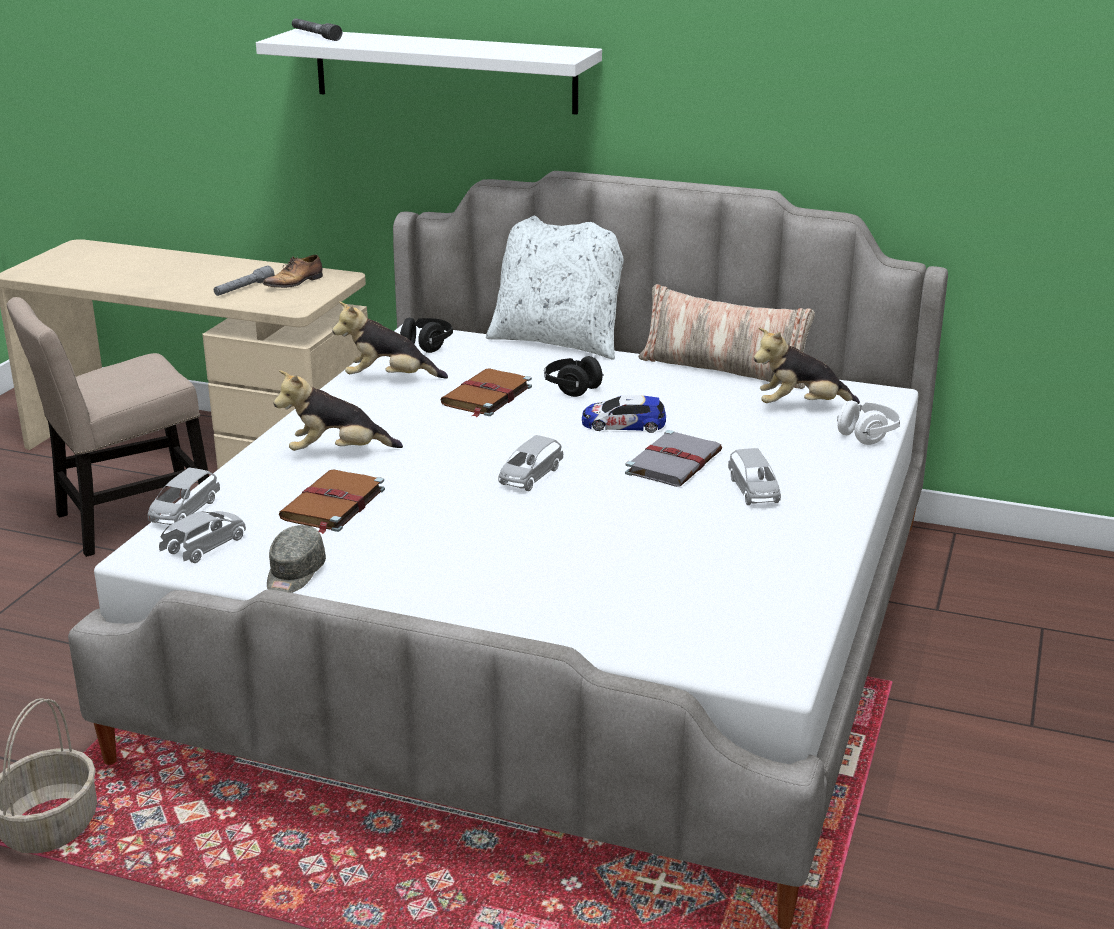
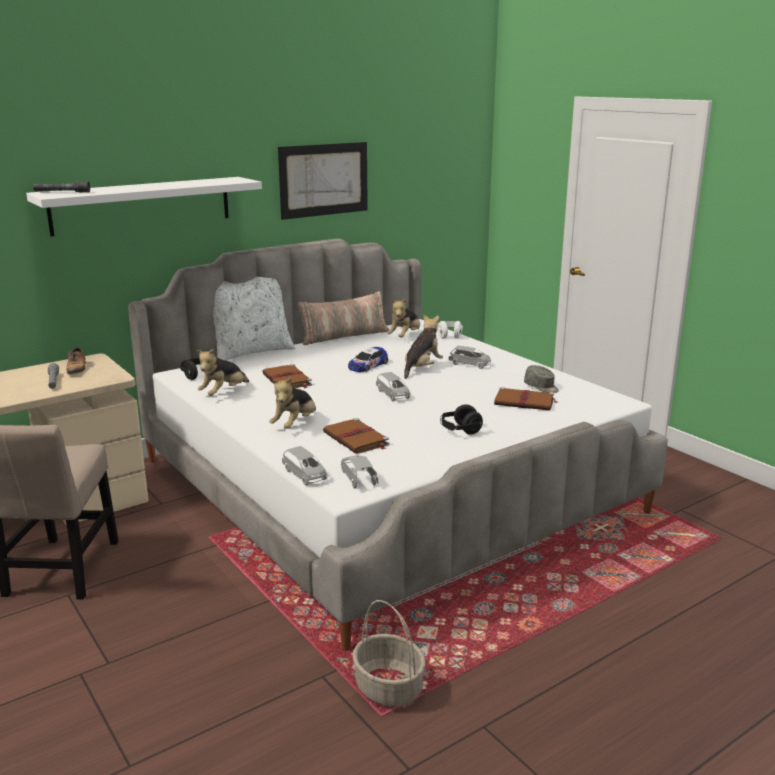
camera: 55 degrees left, 5 degrees down
(294, 574) = (422, 464): grey cap -> grey cap (541, 387)
(572, 388) = (311, 364): black headphones -> black headphones (460, 431)
(642, 583) = (525, 402): none -> brown book
(674, 462) = (422, 368): grey book -> plush toy
(768, 77) = (324, 180): none -> picture

